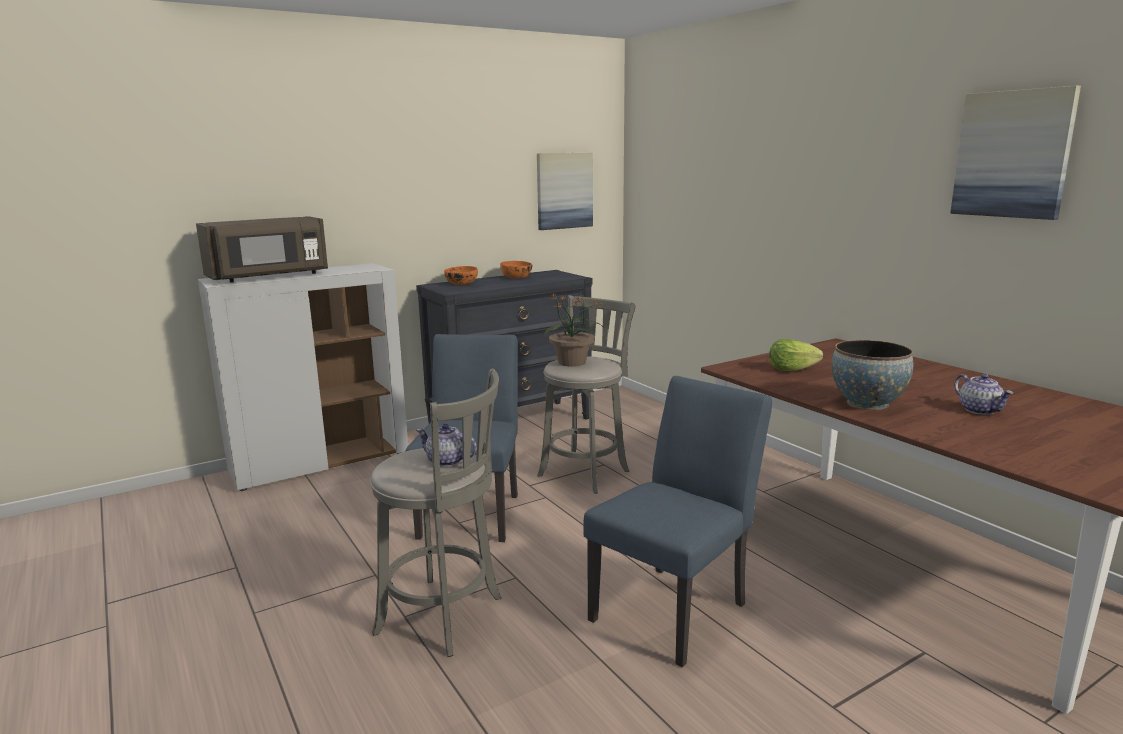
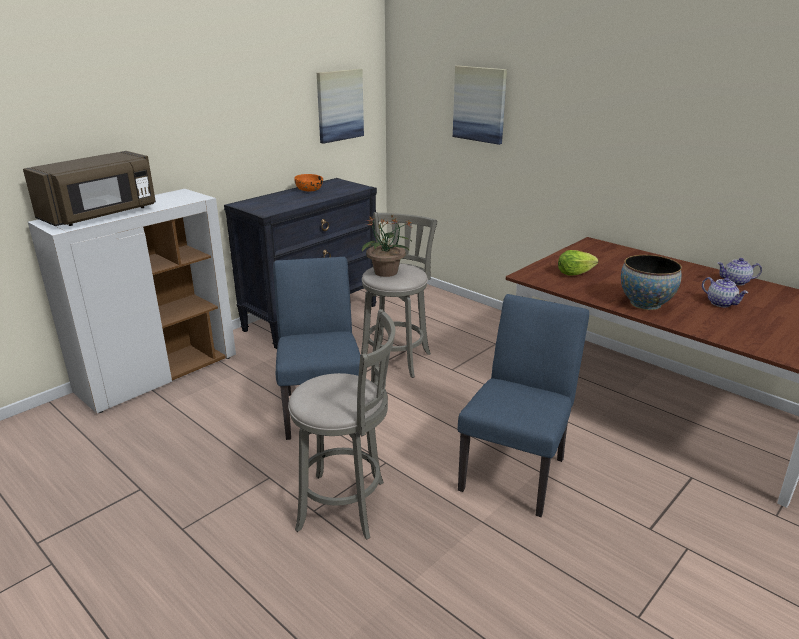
camera: 15 degrees left, 10 degrees up
(447, 461) = (350, 389): teapot -> teapot (736, 282)
(461, 284) = (265, 201): orange bowl -> none
(1012, 154) = (739, 103): picture -> picture (480, 104)

